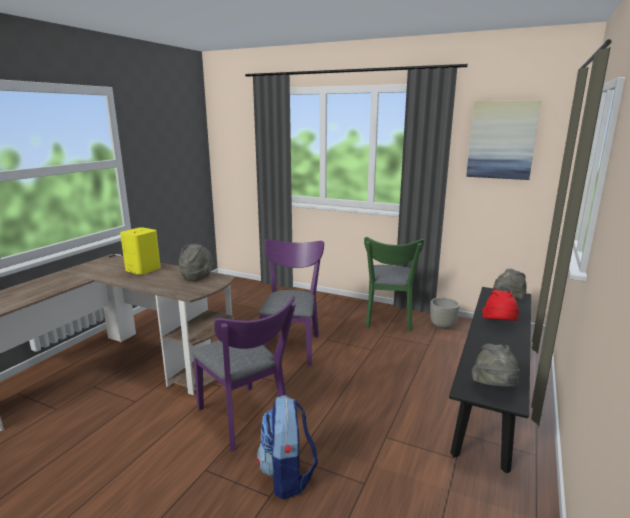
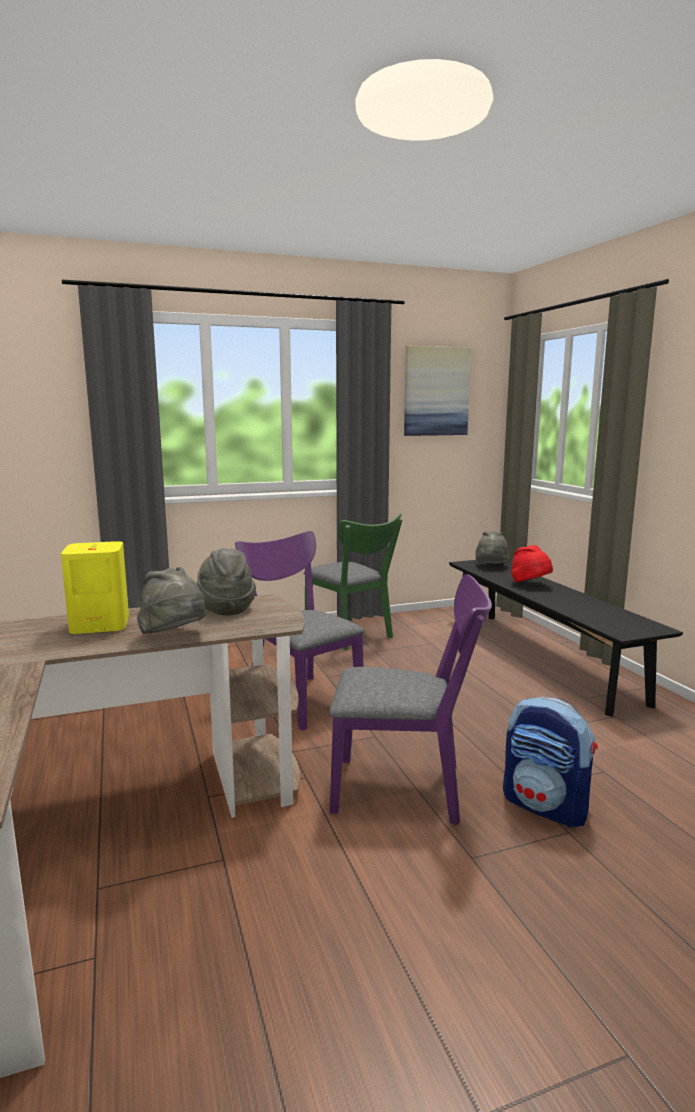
camera: 45 degrees left, 5 degrees down
(442, 326) = (411, 624): grey planter -> none
(494, 389) = (632, 625): grey hat -> grey hat (175, 637)

